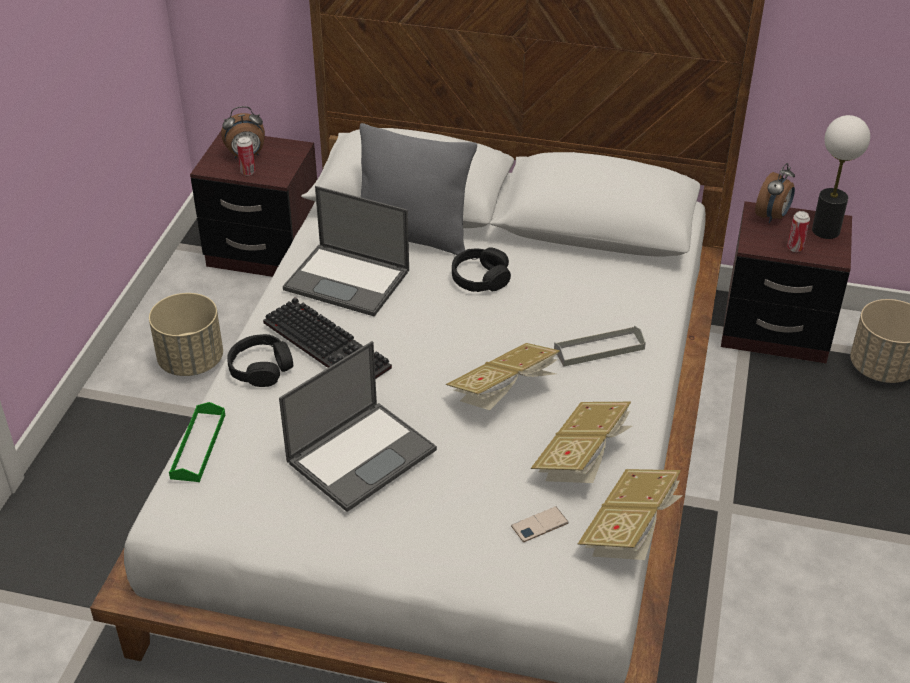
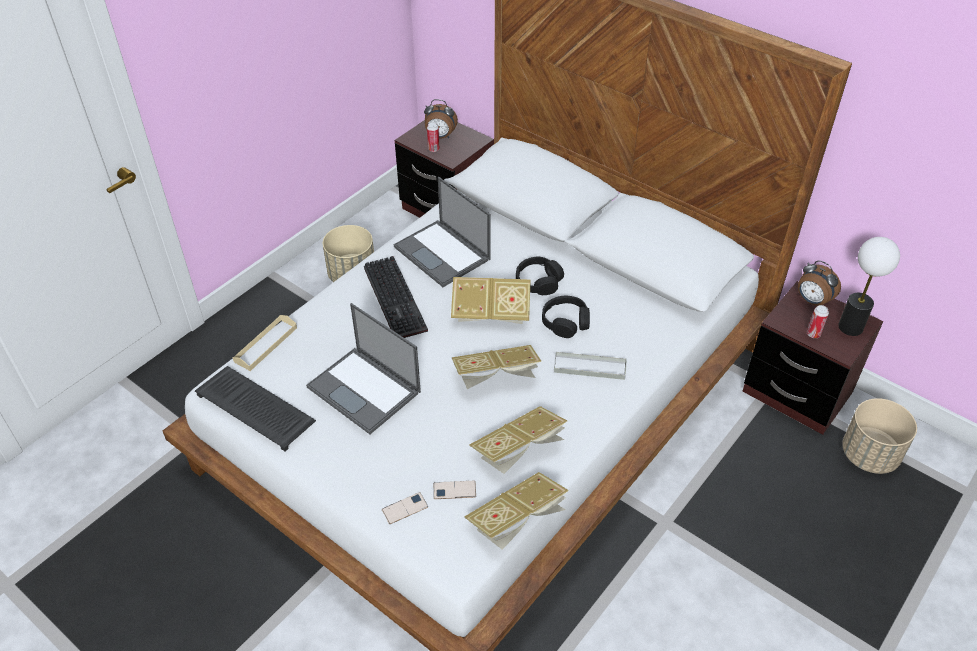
camera: 25 degrees right, 5 degrees up
(198, 446) = (266, 344): green tray -> beige tray
(239, 520) = (257, 408): none -> keyboard
(261, 368) = (342, 301): black headphones -> black headphones (565, 322)
(362, 454) = (365, 390): laptop -> laptop turned 60 degrees clockwise
(413, 237) = (511, 233): grey pillow -> none
(450, 327) = (491, 313): none -> book
(497, 564) = (405, 508): none -> phone
(772, 216) = (812, 301): alarm clock -> alarm clock turned 75 degrees clockwise

